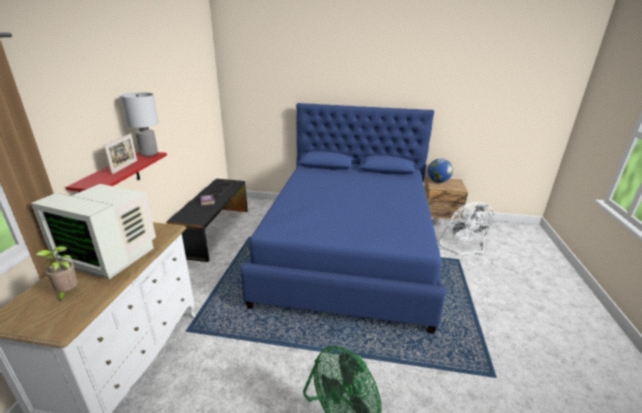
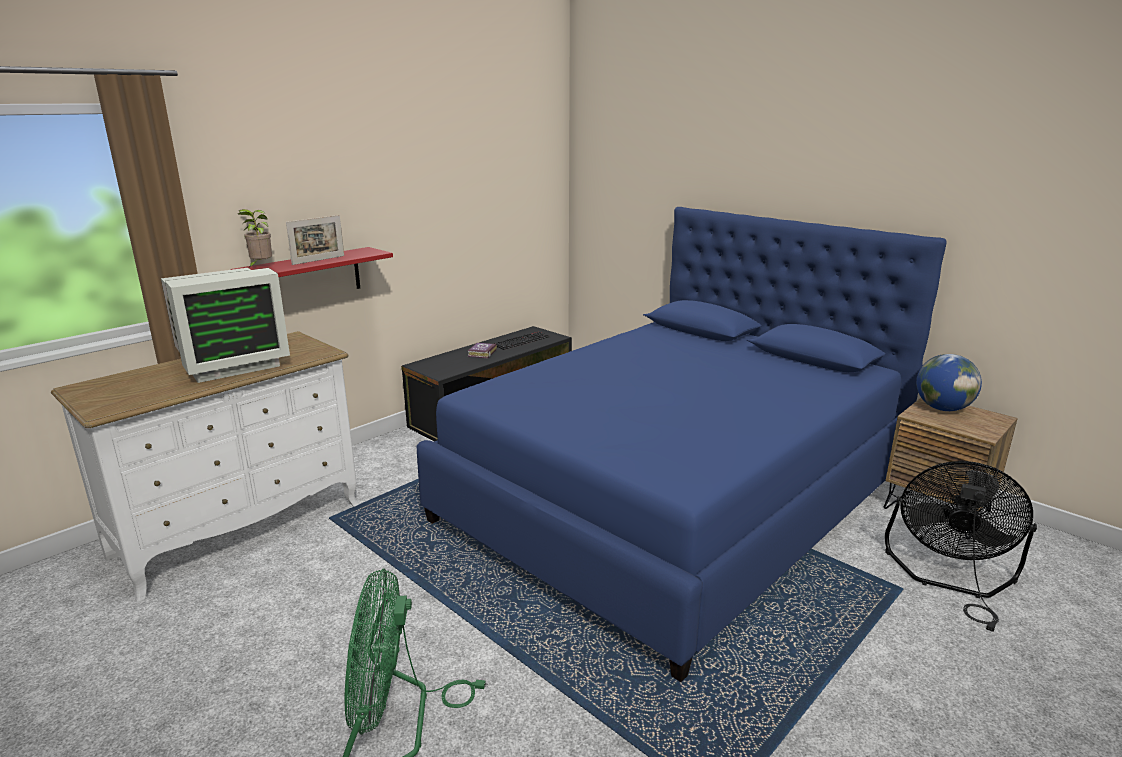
camera: 35 degrees right, 5 degrees down
(67, 293) = (148, 384): potted plant -> potted plant (260, 266)
(111, 256) = (230, 363): monitor -> monitor turned 90 degrees counterclockwise
(149, 155) = (368, 252): grey table lamp -> none
(469, 250) = (954, 581): white fan -> black fan

